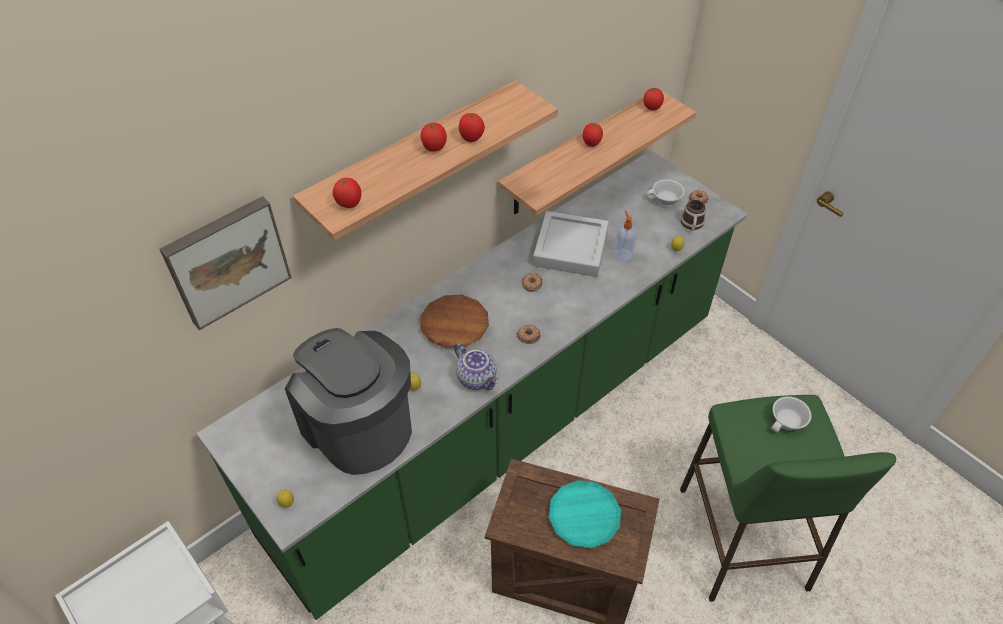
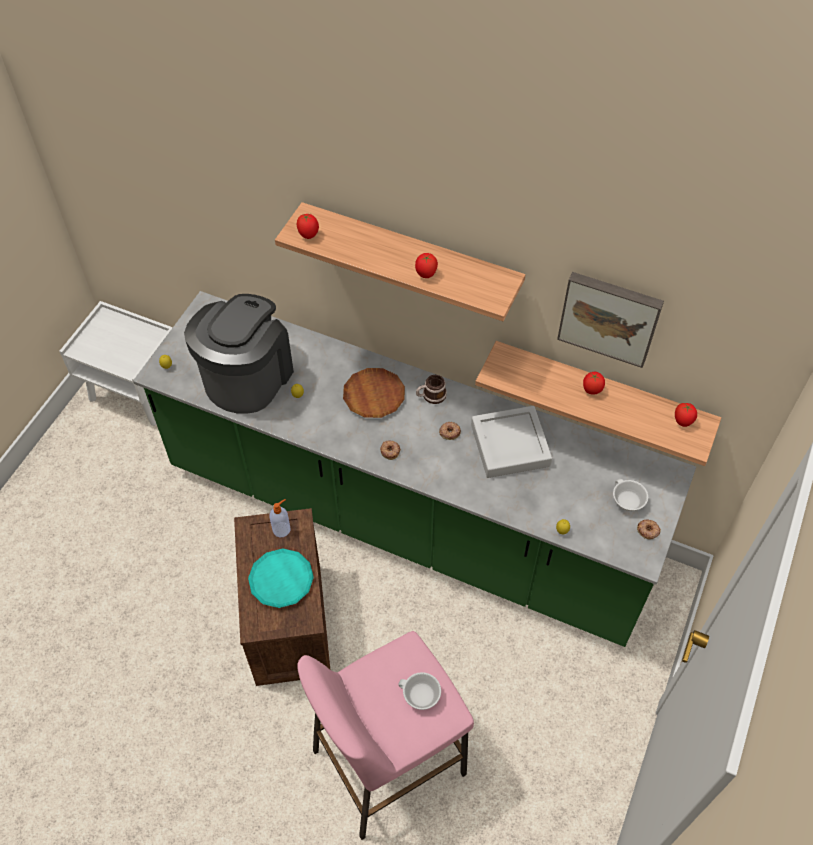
camera: 65 degrees right, 5 degrees up
(226, 260) = (246, 204): picture -> picture (610, 317)
(434, 149) = (399, 257): tomato -> none
(477, 378) = (328, 433): teapot -> none
(622, 254) = (528, 489): soap dispenser -> soap dispenser (282, 529)
(692, 225) = (606, 535): mug -> mug (431, 396)
(742, 539) = (388, 763): green stool -> pink stool

